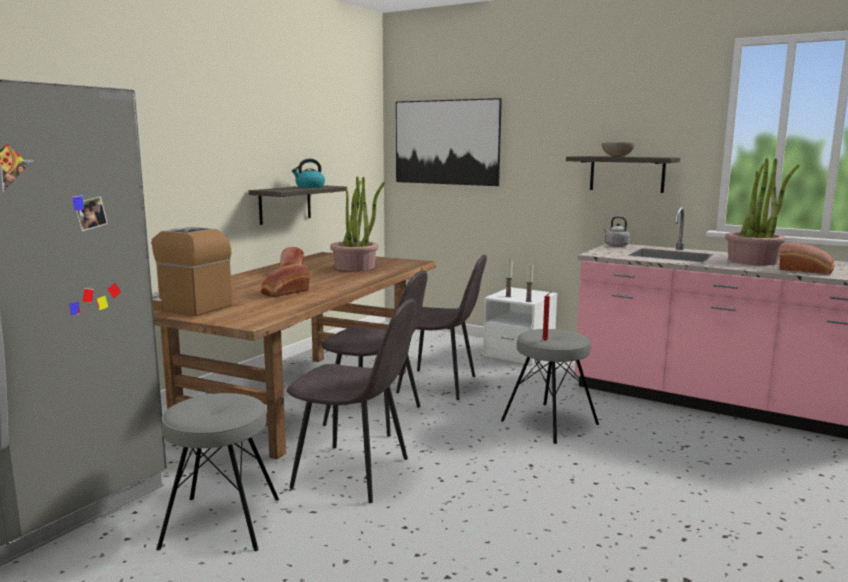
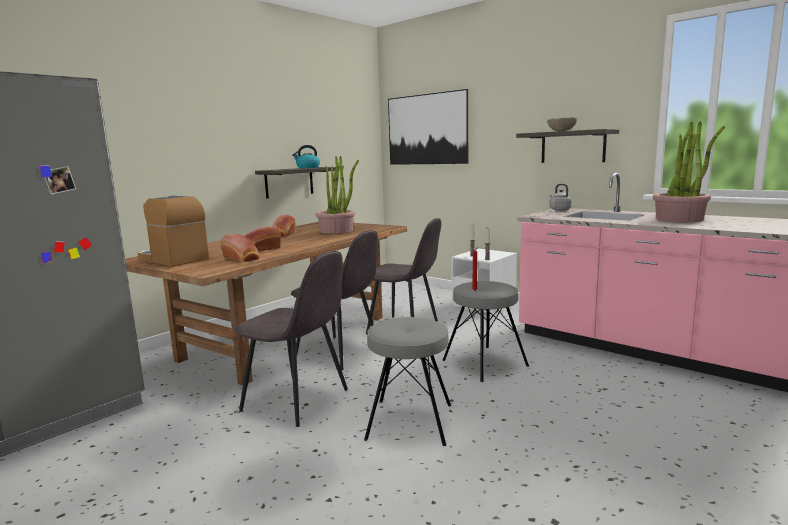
camera: 10 degrees right, 0 degrees up
(222, 523) = (170, 437): grey stool -> grey stool (410, 421)
(806, 271) = (728, 226): bread -> bread (242, 258)

